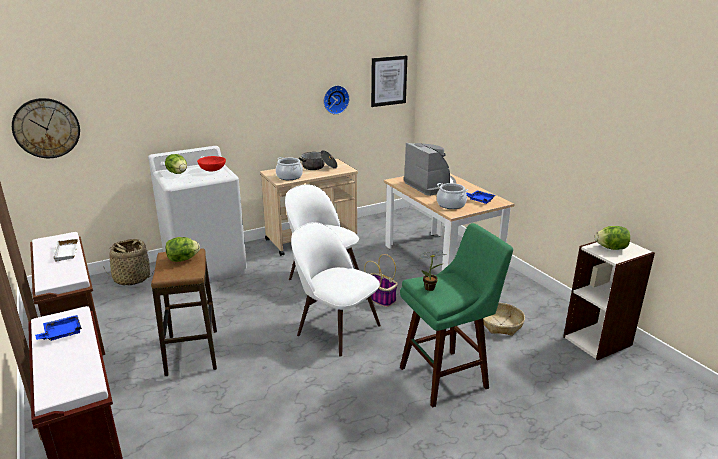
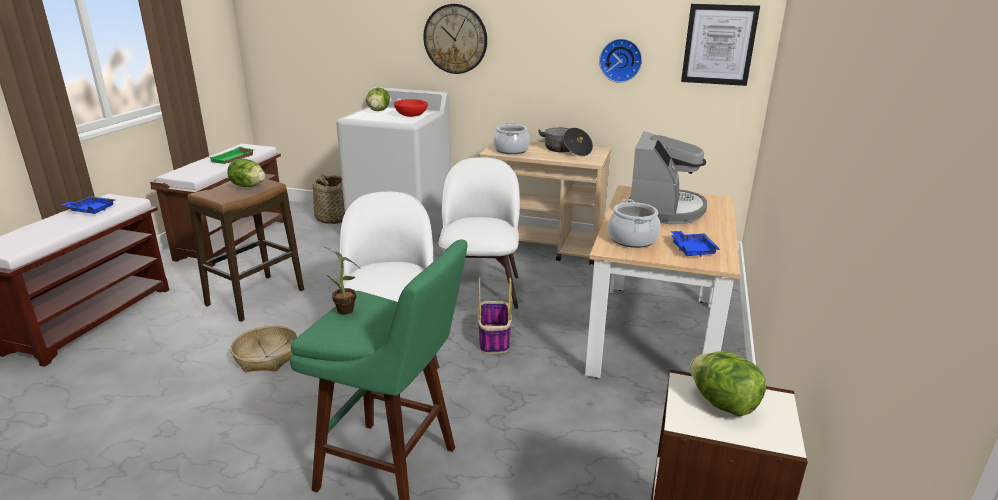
camera: 45 degrees right, 0 degrees up
(46, 128) = (288, 39): wall clock -> wall clock (455, 39)
(68, 252) = (233, 159): white tray -> green tray
(500, 324) = (581, 458): basket -> basket (267, 356)

